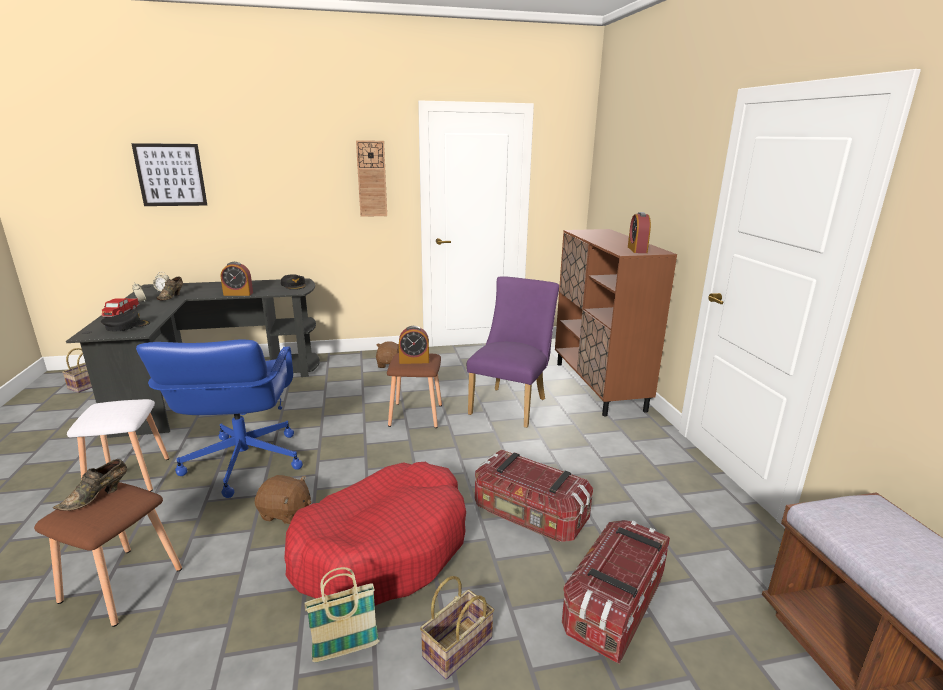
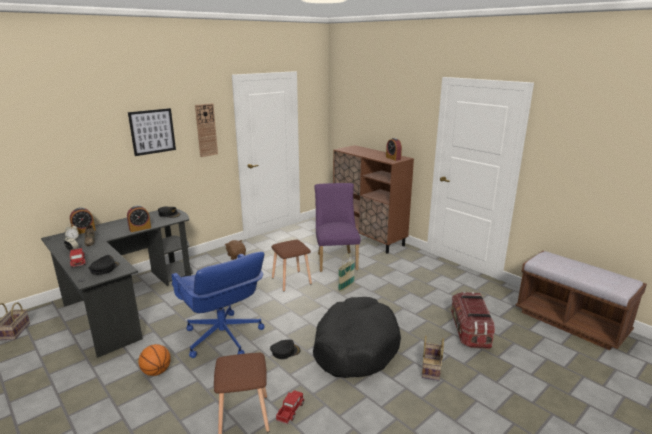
camera: 30 degrees left, 0 degrees up
(98, 496) = (234, 364): brown shoe -> none
(127, 478) = (156, 372): white stool -> basketball
(170, 175) = (60, 146): picture -> picture (152, 131)
(177, 608) = (290, 411): none -> toy truck
(285, 512) = (285, 351): brown plush toy -> black cap
(346, 650) = (390, 389): basket -> basket (346, 287)
(383, 547) = (355, 347): red dog bed -> black dog bed
(414, 361) = (292, 246): alarm clock -> alarm clock (84, 231)
(529, 516) = (403, 310): storage box -> none

